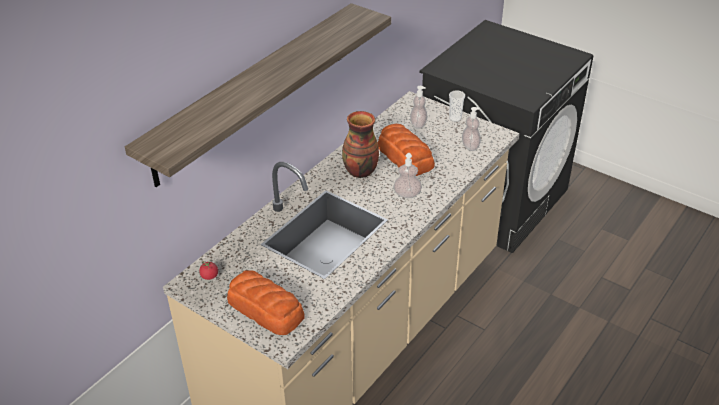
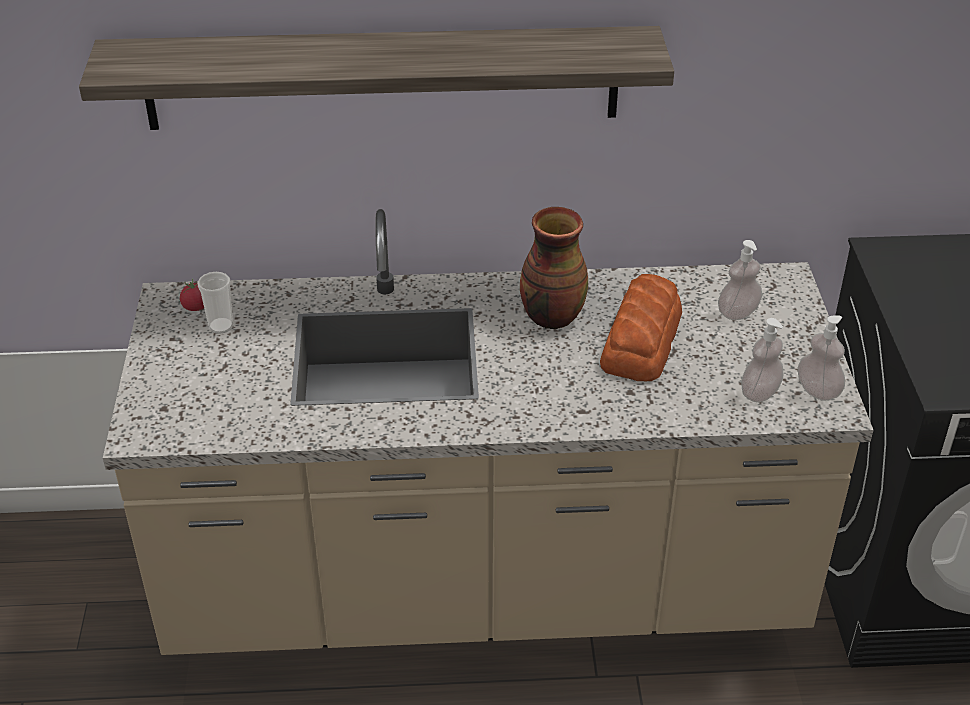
camera: 50 degrees right, 0 degrees up
(266, 310) = (180, 386): bread -> none
(407, 194) = (557, 387): soap dispenser -> soap dispenser (818, 391)
(455, 118) = (807, 341): cup -> cup (221, 326)

